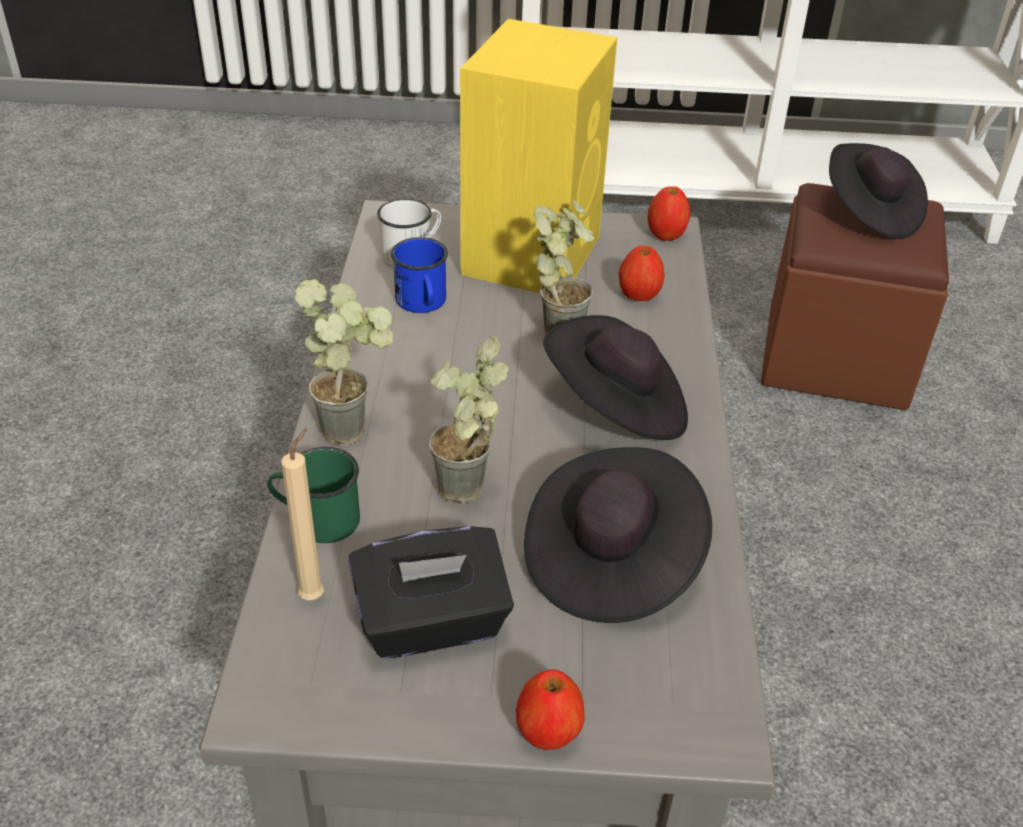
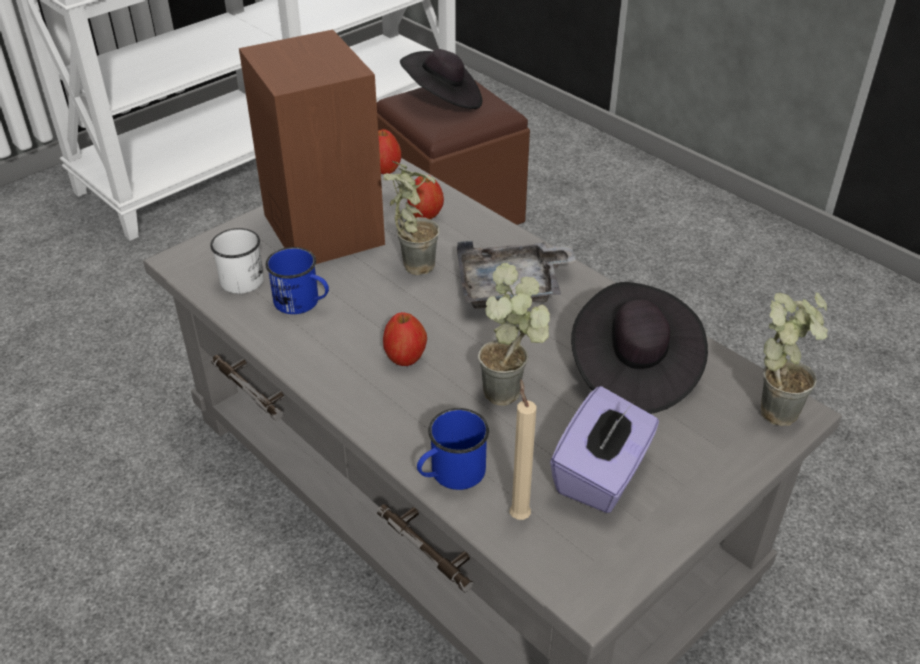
camera: 45 degrees left, 0 degrees up
(317, 519) = (451, 474): green mug -> blue mug
(354, 426) = (383, 405): potted plant -> potted plant (776, 405)
(432, 624) = (602, 474): black tissue box -> purple tissue box
(533, 253) = (322, 227): yellow speaker -> brown speaker
(548, 732) = (732, 476): apple -> apple (405, 358)
(616, 408) = (512, 288): black hat -> grey tray

